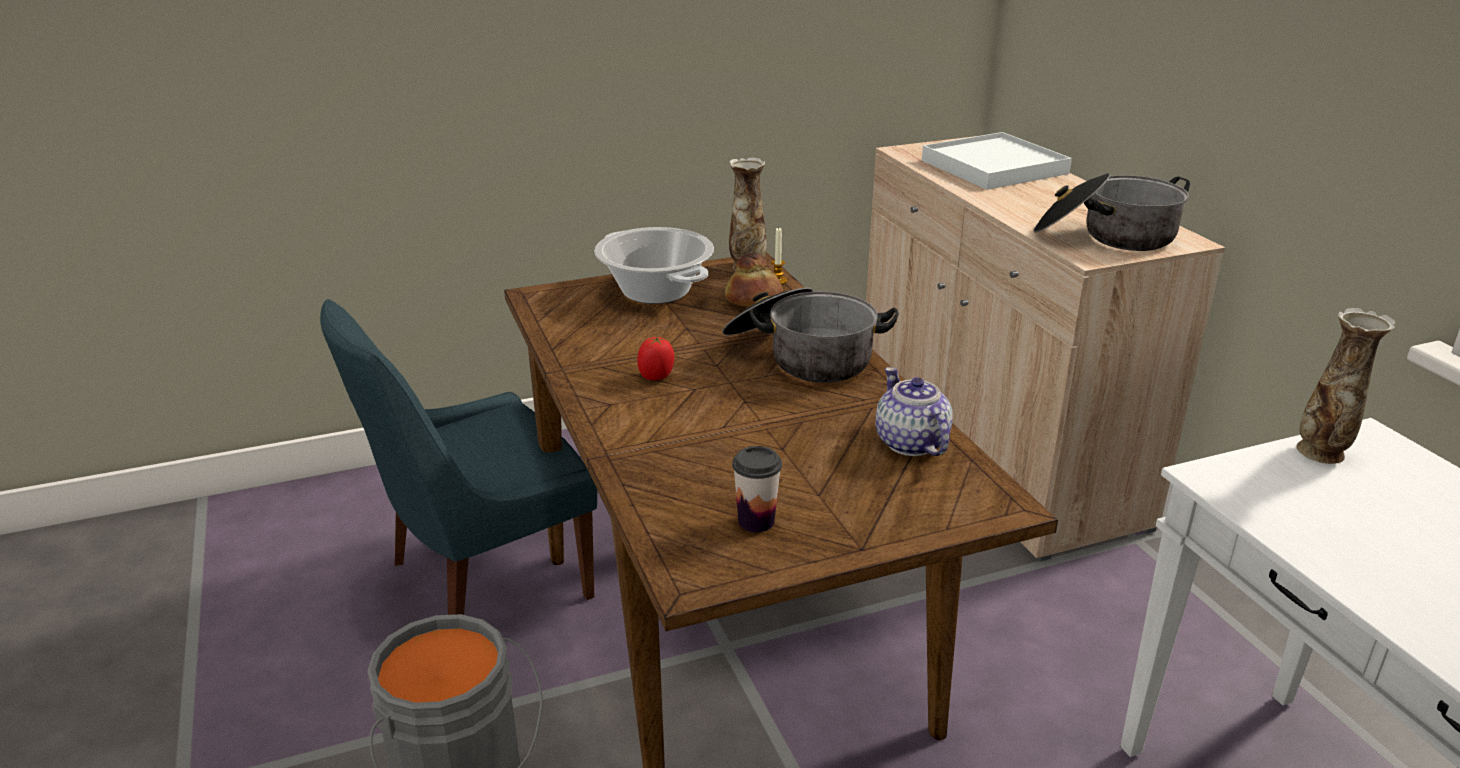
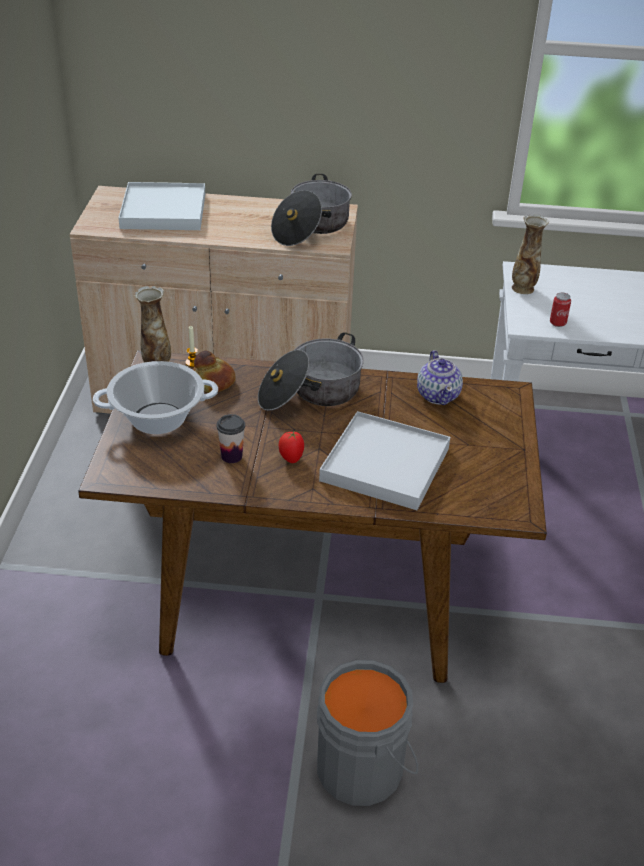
camera: 65 degrees left, 10 degrees up
(483, 583) = (159, 703): blue chair -> none
(705, 440) = (385, 464): none -> white tray
(756, 521) = (481, 474): cup -> cup (231, 456)
(911, 443) = (438, 395): teapot -> teapot turned 105 degrees counterclockwise
(1275, 508) = (557, 323): none -> can

